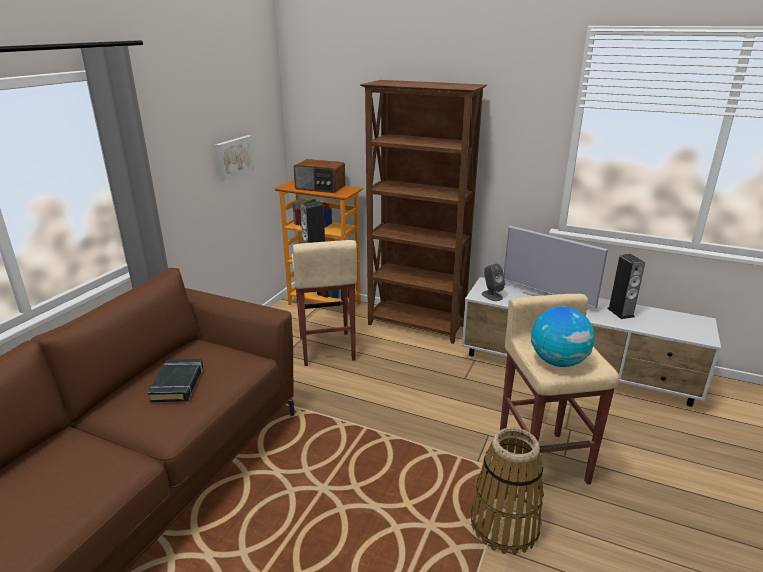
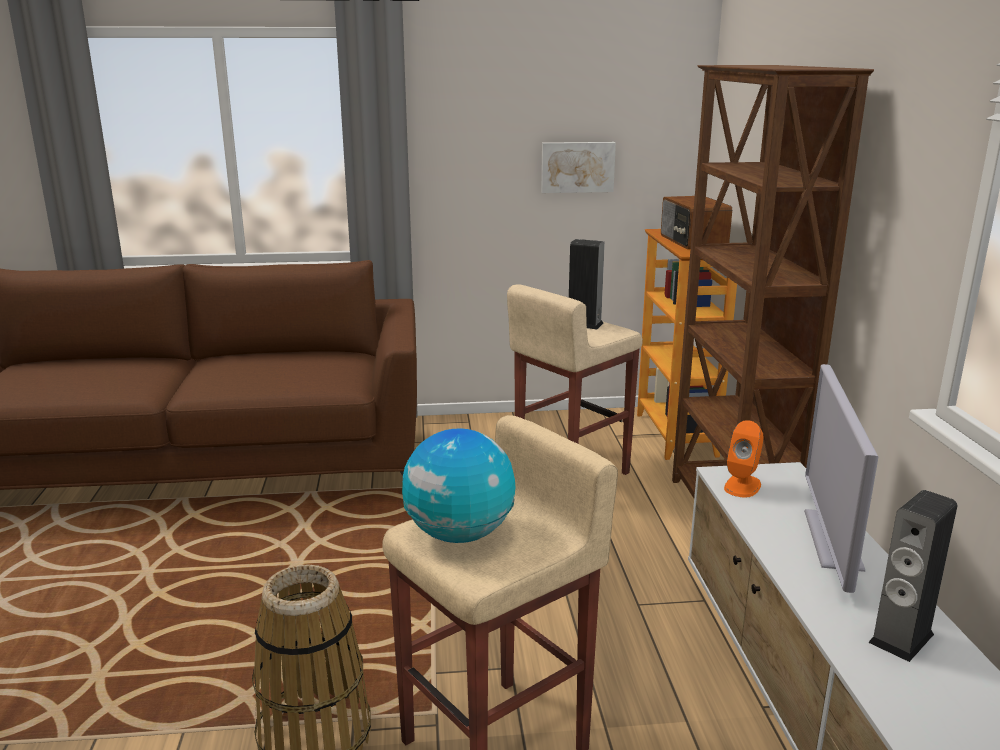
camera: 60 degrees right, 5 degrees down
(178, 384) = (270, 369): black book -> none
(491, 295) = (742, 486): grey speaker -> orange speaker

